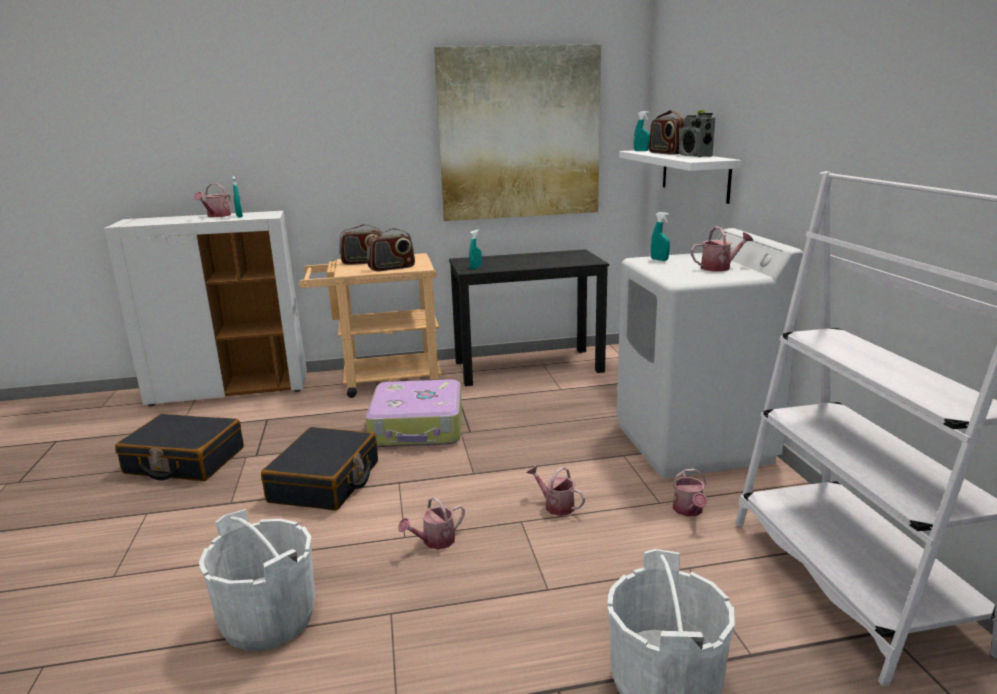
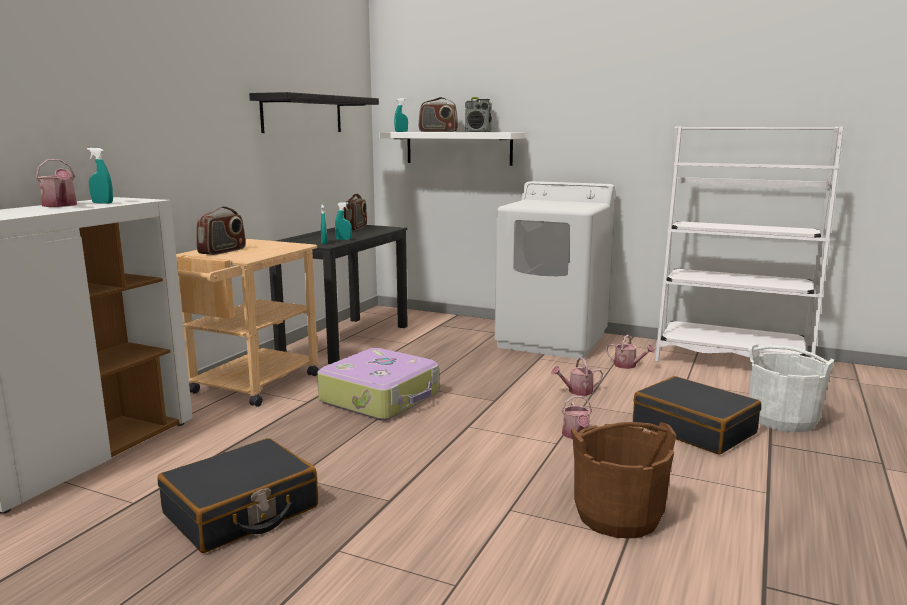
camera: 55 degrees left, 5 degrees down
(269, 619) = (618, 515): white bucket -> brown bucket
(325, 482) = (420, 452): black suitcase -> black suitcase (694, 429)
(391, 268) = (276, 249): radio -> radio (356, 228)
(519, 134) = (302, 114): picture -> black shelf
(659, 260) = (523, 204): turquoise spray bottle -> turquoise spray bottle (343, 239)
(719, 267) = (568, 203): watering can -> none

